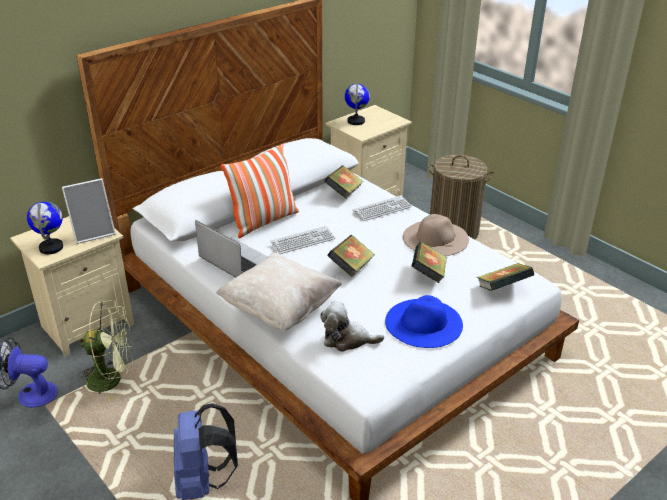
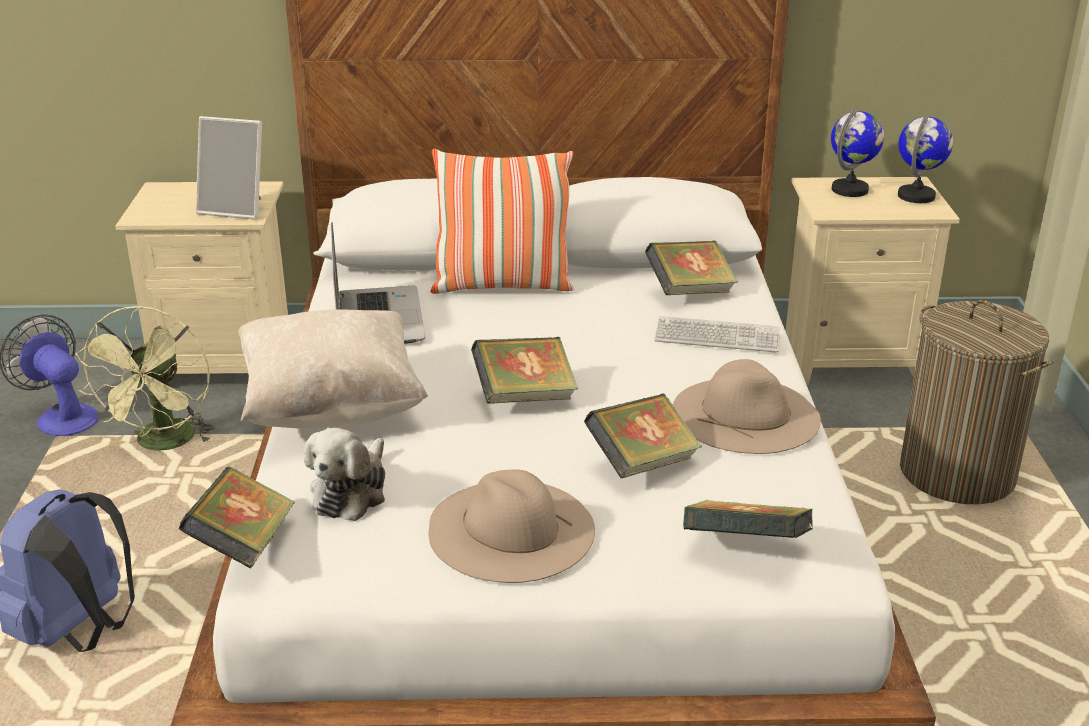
camera: 40 degrees right, 5 degrees down
(51, 247) = (165, 208): globe -> globe (916, 196)
(112, 379) = (163, 444): green fan -> green fan turned 60 degrees clockwise
(303, 241) = (514, 331): keyboard -> none
(341, 383) = (243, 546): none -> book
(347, 339) = (351, 491): plush toy -> plush toy turned 120 degrees counterclockwise
(423, 323) = (510, 529): blue hat -> beige hat

